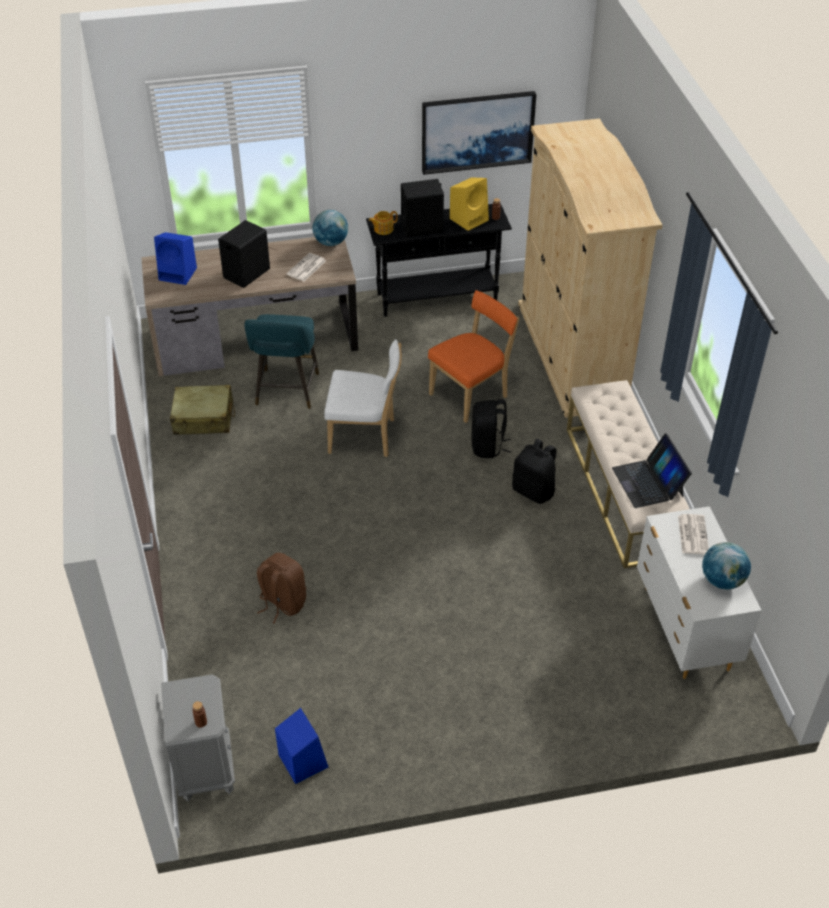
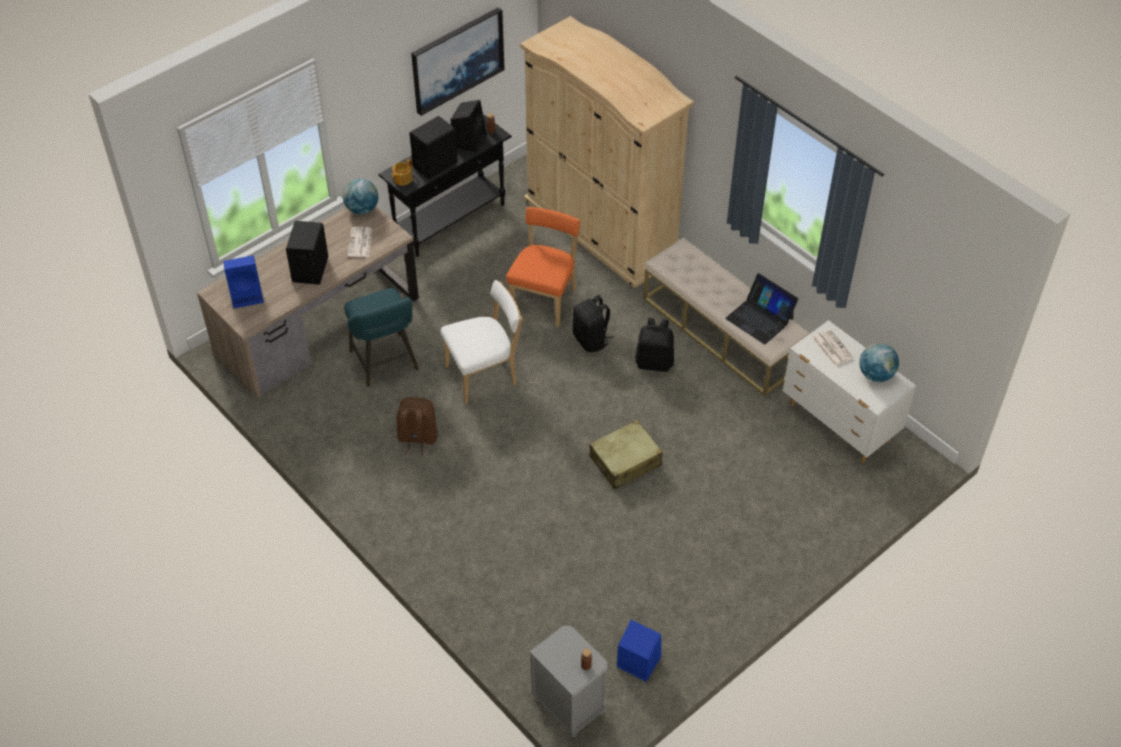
camera: 30 degrees left, 5 degrees up
(204, 418) = (330, 419): beige suitcase -> beige suitcase (625, 461)
(282, 603) = (526, 547): brown backpack -> brown backpack (417, 439)
(469, 219) = (469, 140): yellow speaker -> black speaker

